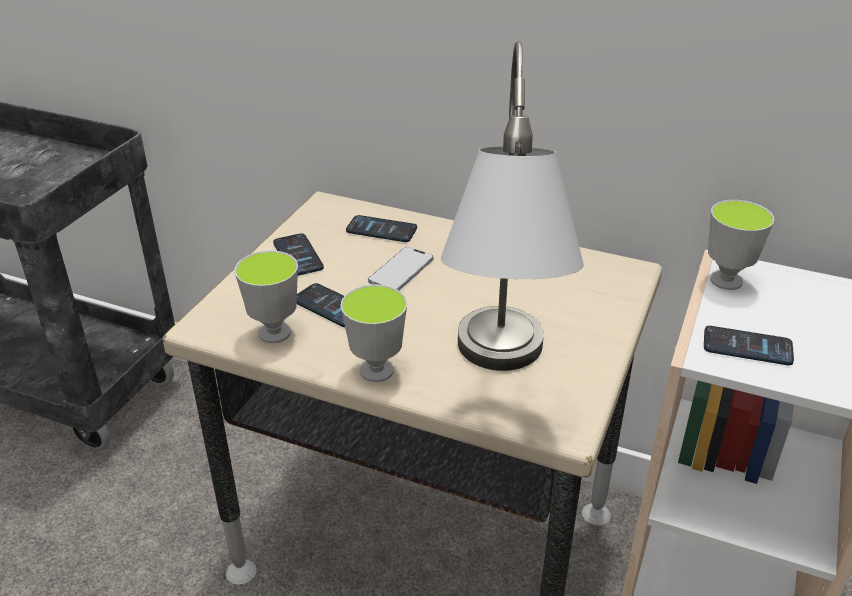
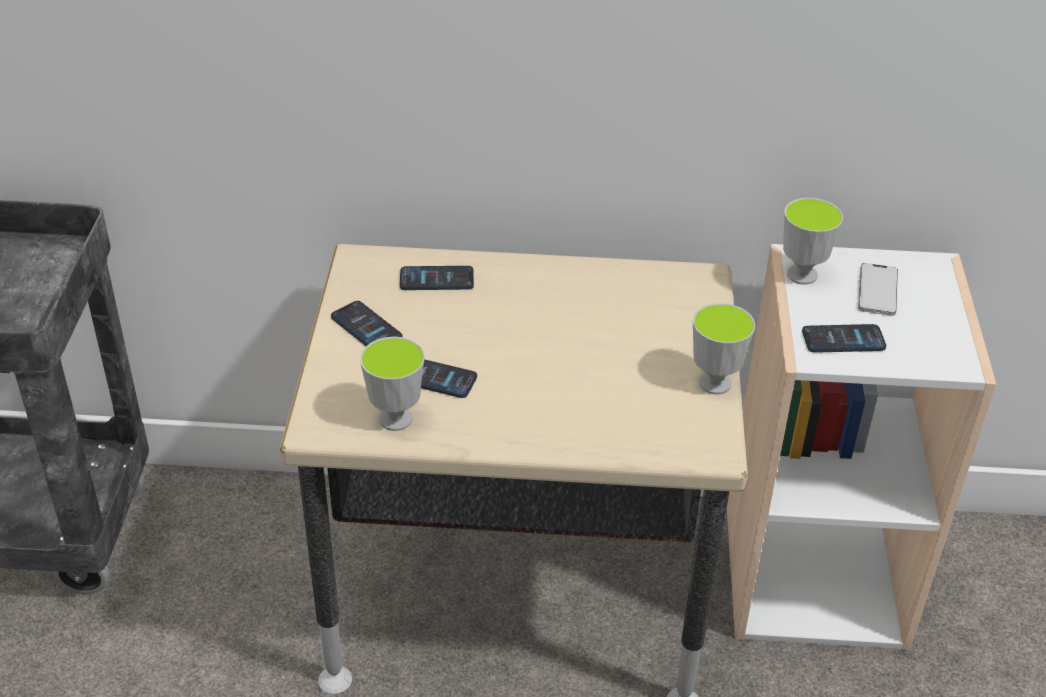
camera: 20 degrees left, 5 degrees up
(376, 370) = (518, 435): cup -> cup (715, 383)
(401, 271) = (483, 323): phone -> phone (877, 291)
(499, 382) = (636, 421): grey table lamp -> none

